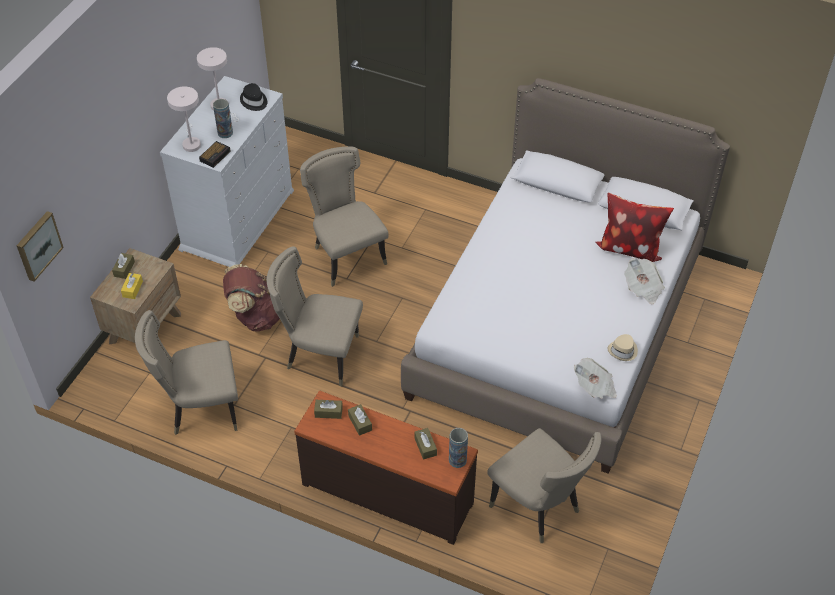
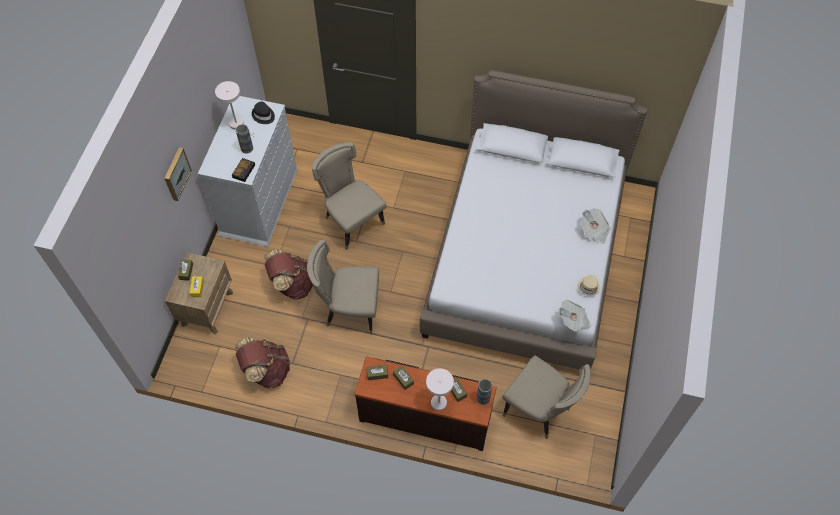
camera: 10 degrees left, 10 degrees up
(38, 245) = (125, 283): picture -> picture (176, 174)
(191, 143) = (221, 162): white table lamp -> white table lamp (437, 400)
(200, 409) = (266, 371): beige chair -> brown backpack
(629, 247) = (577, 197): pillow -> none

